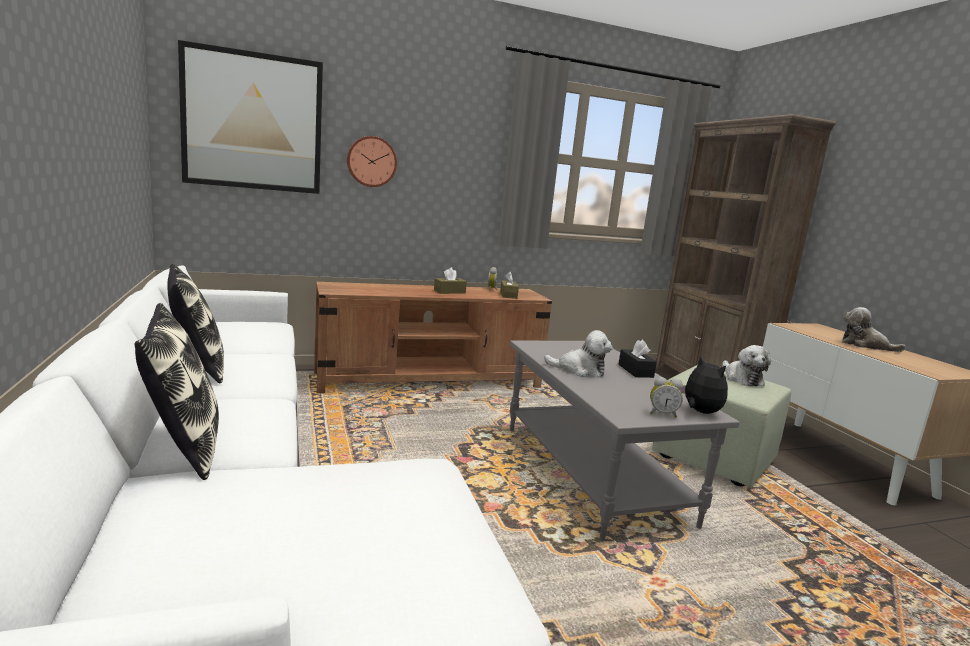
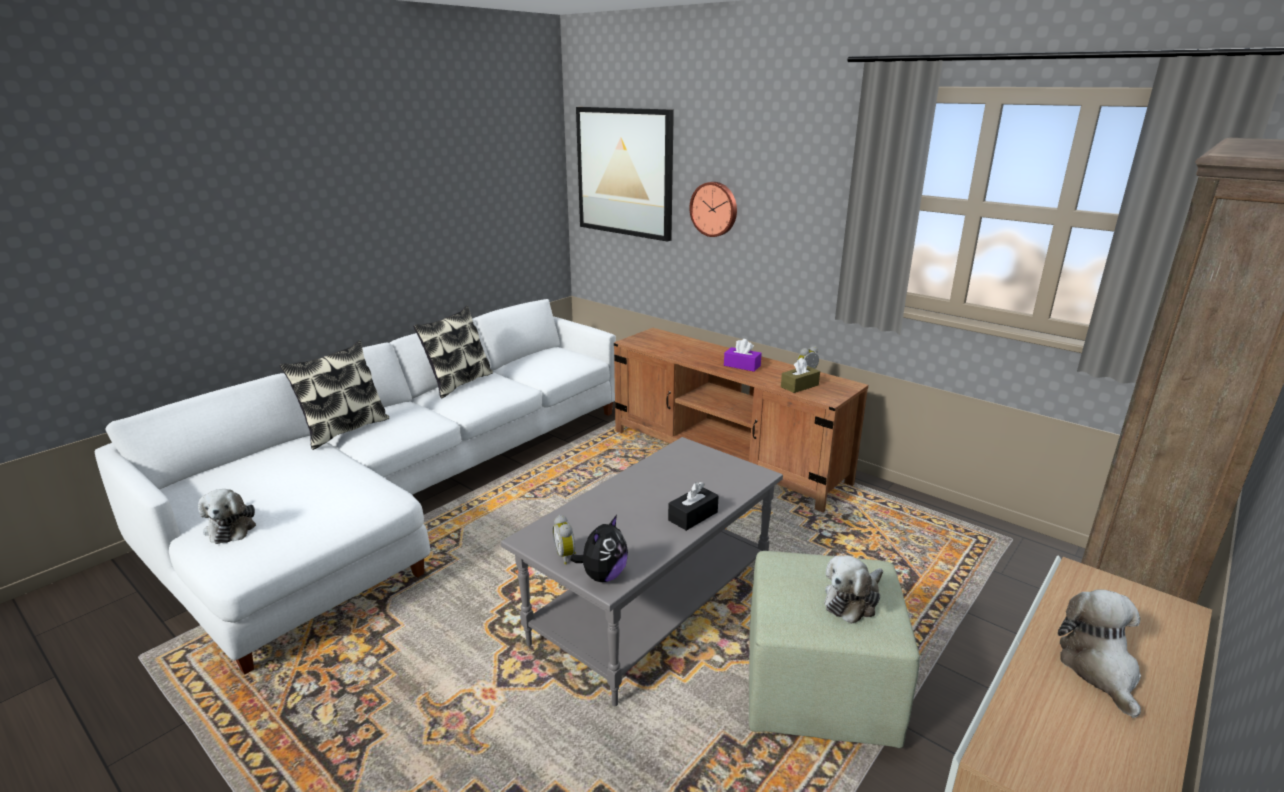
camera: 60 degrees right, 10 degrees up
(449, 292) = (742, 366): brown tissue box -> purple tissue box
(580, 370) = (639, 489): plush toy -> plush toy (231, 527)

